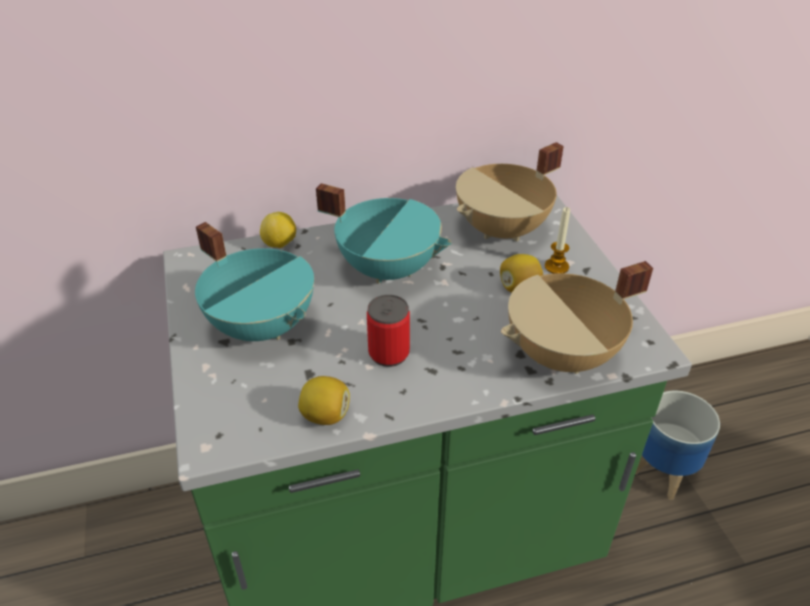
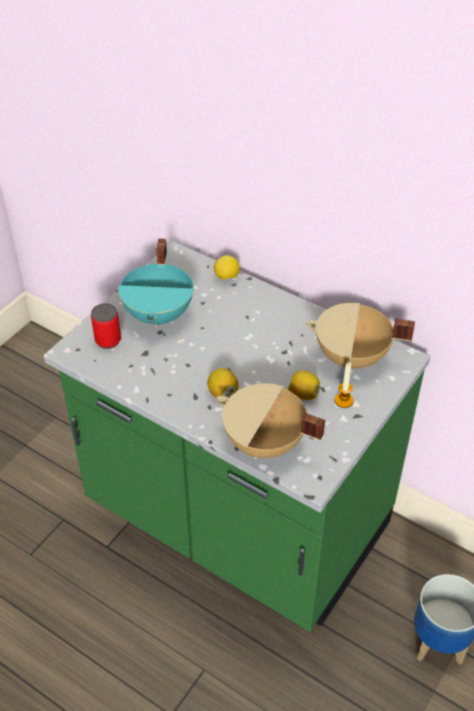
camera: 50 degrees right, 5 degrees up
(325, 415) = (124, 376): lemon -> lemon (222, 393)
(388, 268) = (257, 331): turquoise cooking pot -> none
(389, 353) = (190, 373): can -> can (108, 340)

